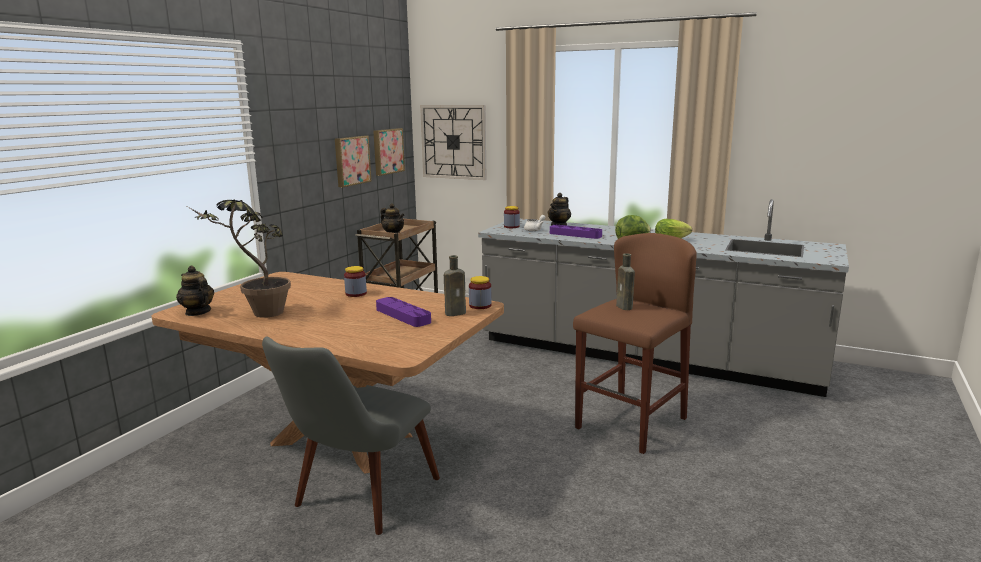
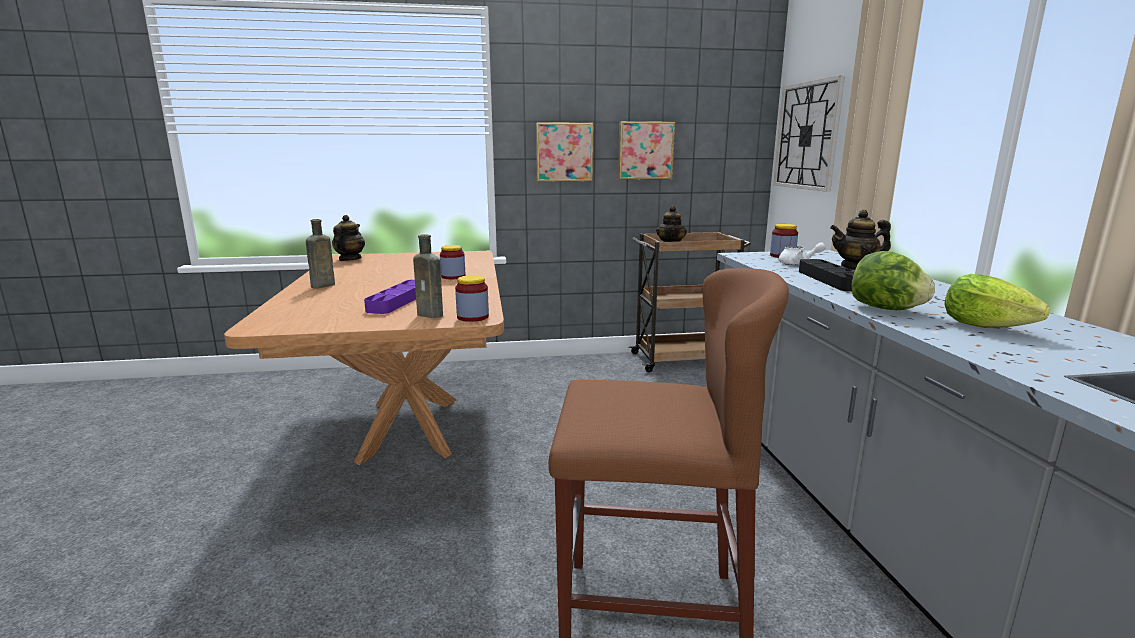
camera: 55 degrees right, 0 degrees up
(258, 315) = (355, 270): potted plant -> none
(357, 501) = (300, 478): grey chair -> none
(387, 151) = (716, 145): picture -> picture (564, 152)
(575, 235) = (830, 280): purple tray -> black tray
(625, 307) = (647, 397): brown bottle -> brown bottle (321, 286)

